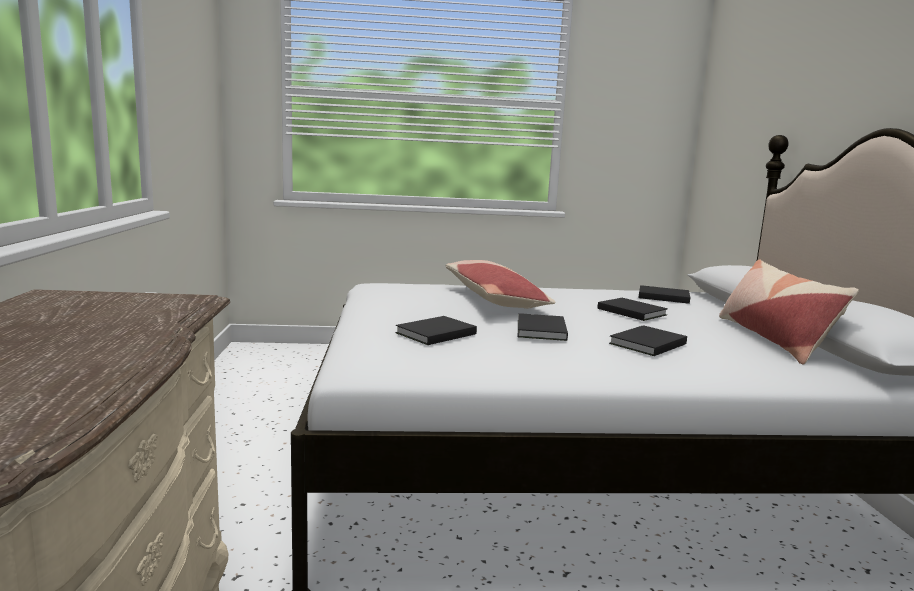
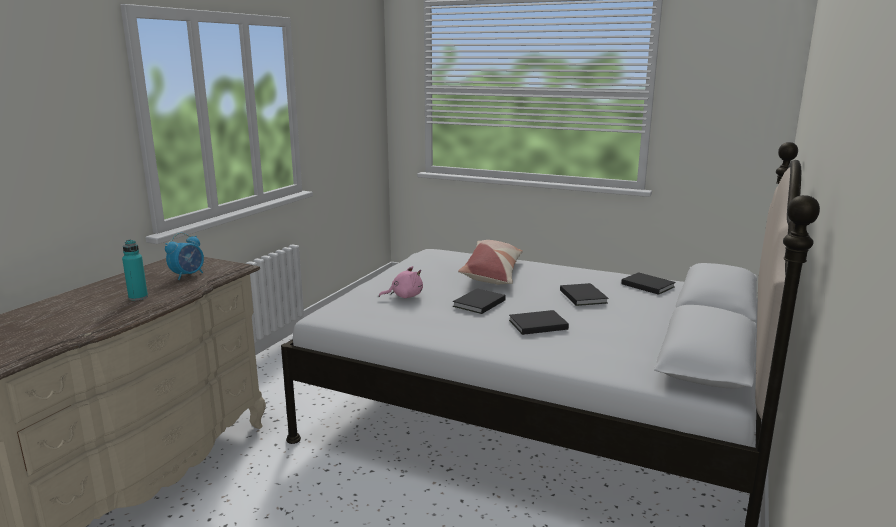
camera: 30 degrees right, 5 degrees up
(57, 362) = (138, 297): none -> turquoise bottle
(116, 317) = (188, 275): none -> alarm clock
(434, 333) = (404, 296): black book -> pink plush toy
(773, 339) = (659, 336): pillow -> none

